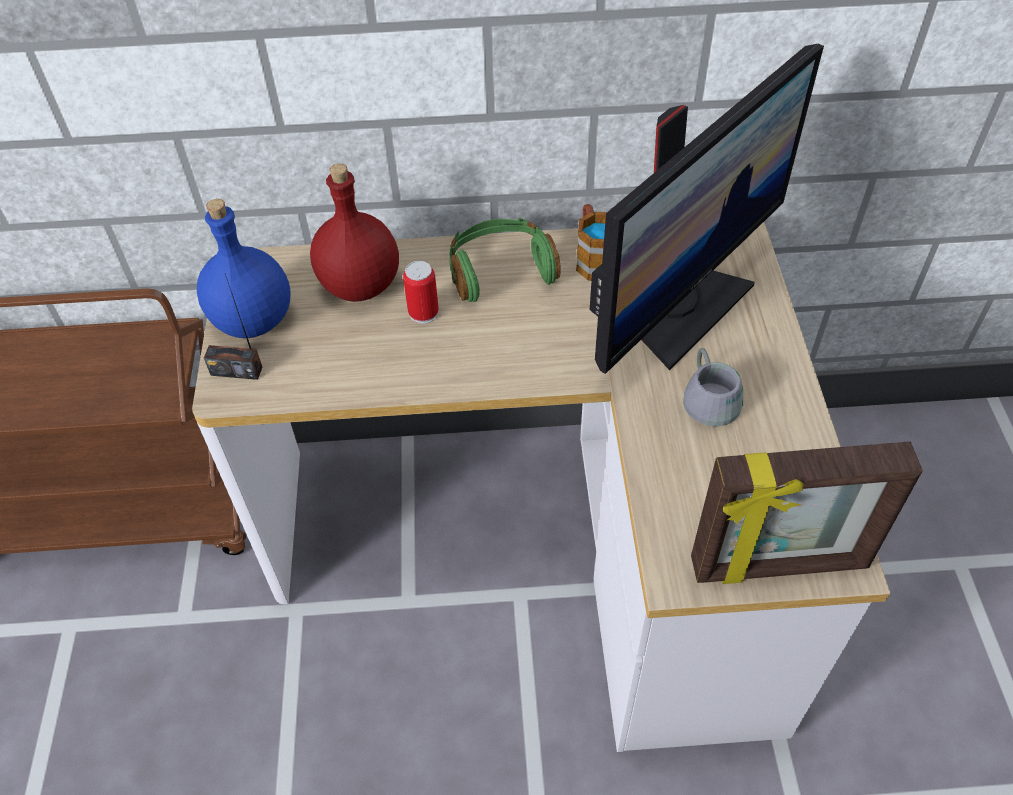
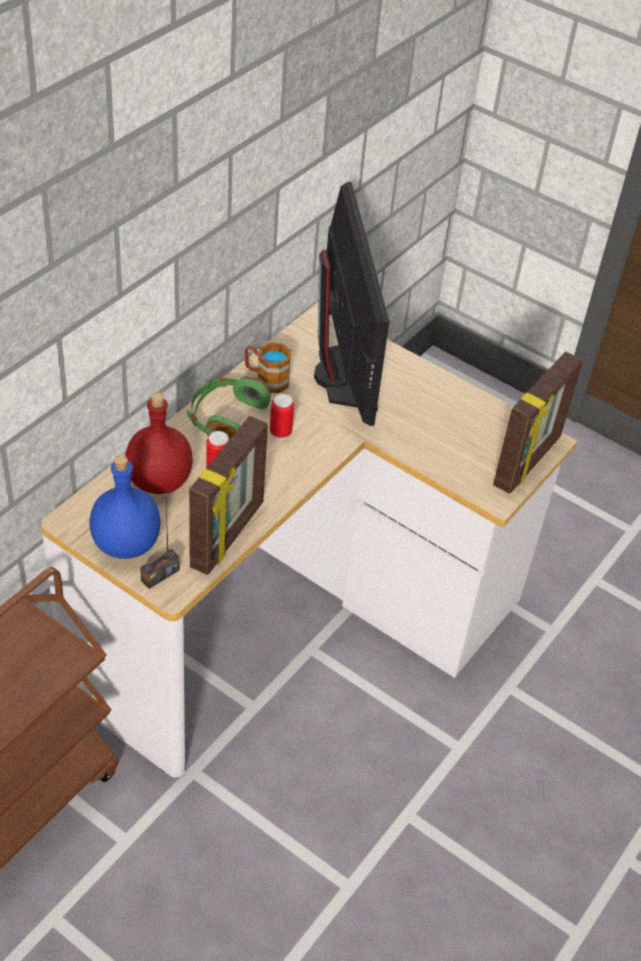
camera: 55 degrees left, 5 degrees down
(343, 382) = (229, 535): none -> picture frame
(534, 320) = (280, 432): none -> can
(714, 397) = (413, 409): grey mug -> none

